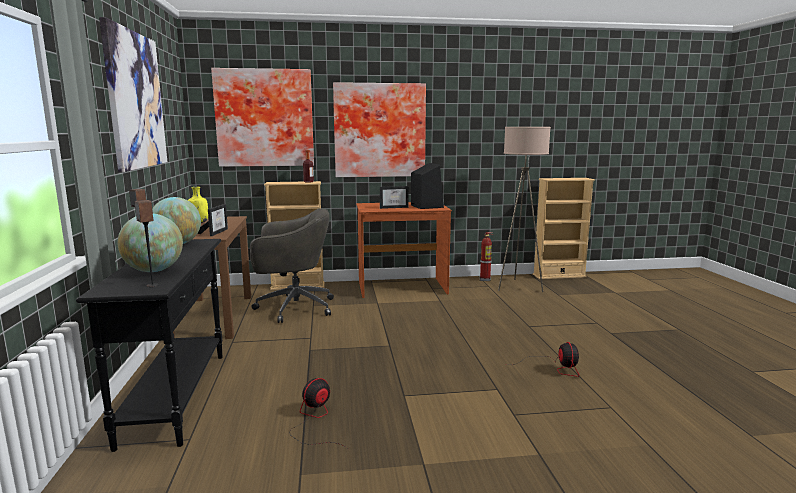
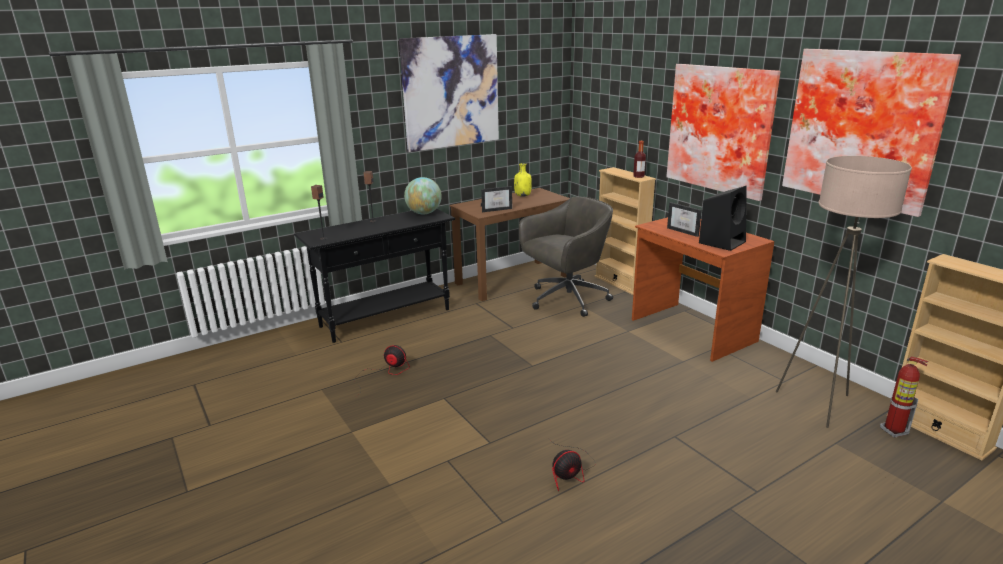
camera: 65 degrees right, 10 degrees up
(154, 271) = (353, 229): globe -> none
(265, 118) = (621, 99): picture -> picture (864, 128)
(293, 308) = (566, 299): grey office chair -> grey office chair turned 90 degrees counterclockwise
(485, 279) = (809, 373): fire extinguisher -> fire extinguisher (894, 431)

